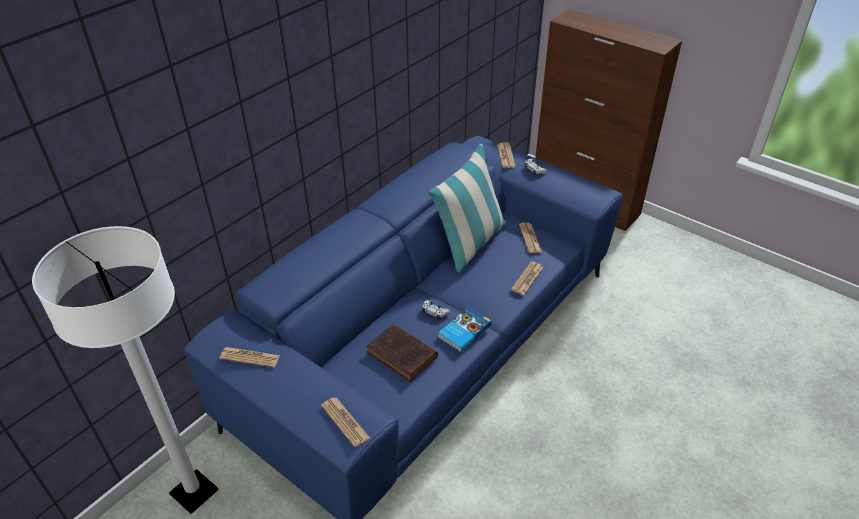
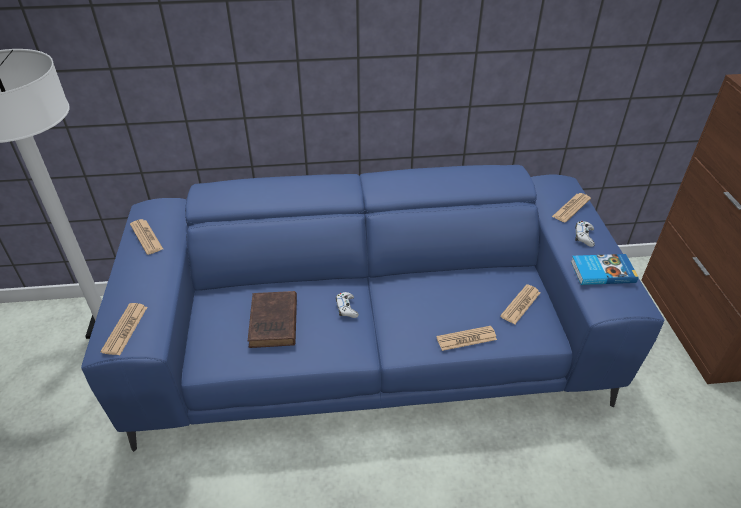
camera: 45 degrees right, 0 degrees up
(463, 331) = (346, 341): book -> book (601, 271)
(470, 244) = (456, 273): pillow -> none

